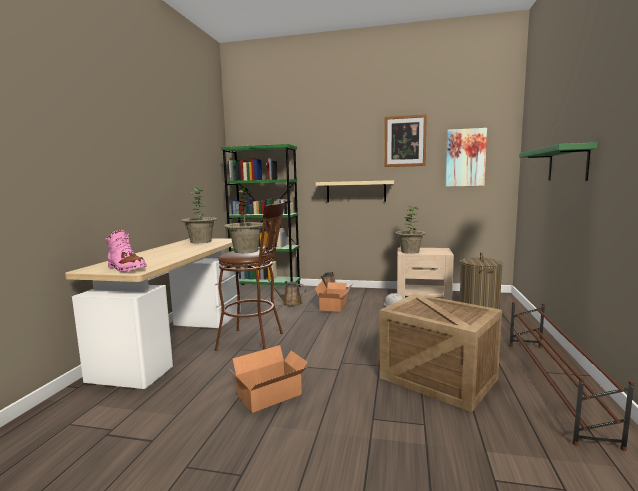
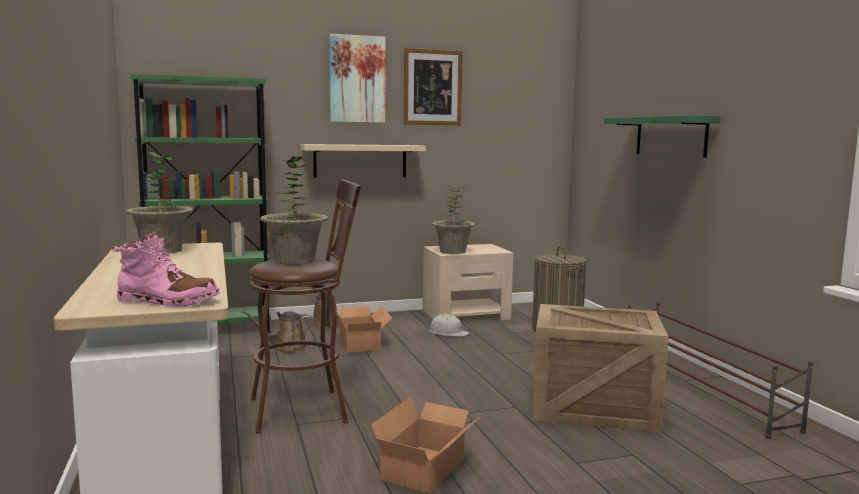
camera: 30 degrees left, 0 degrees up
(465, 157) = (511, 117): picture -> picture (357, 79)

